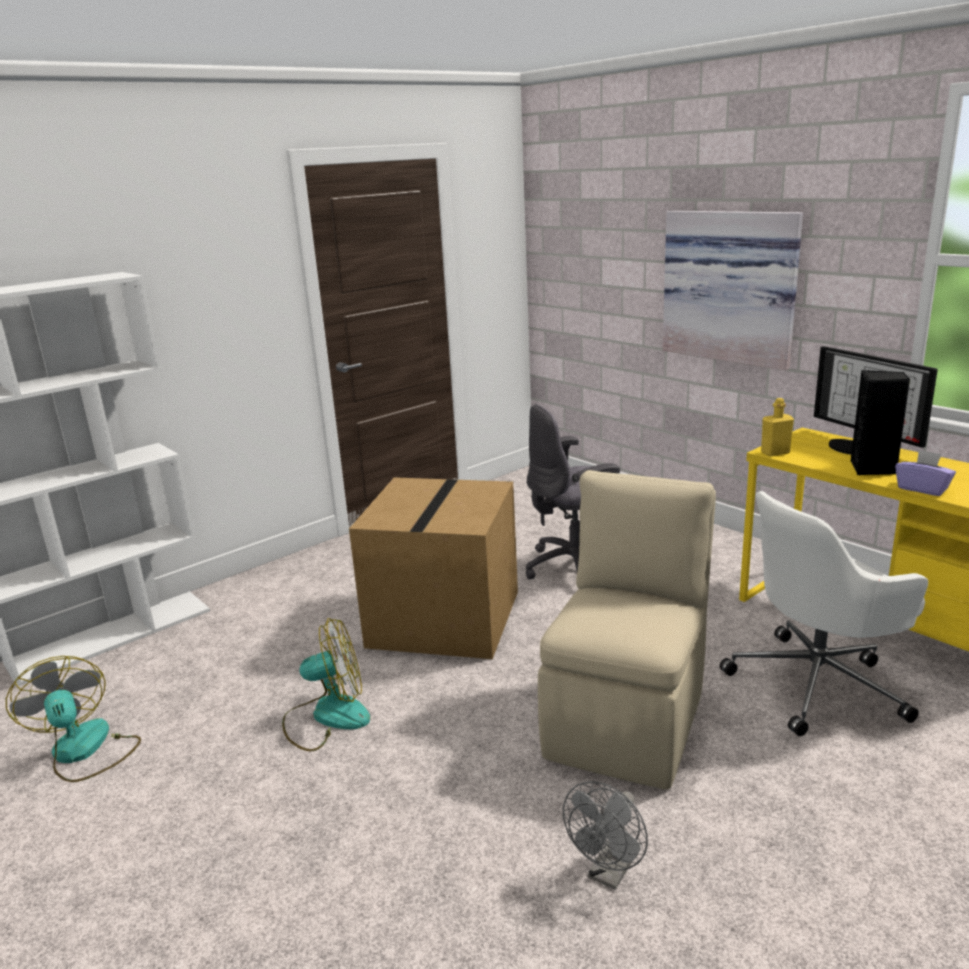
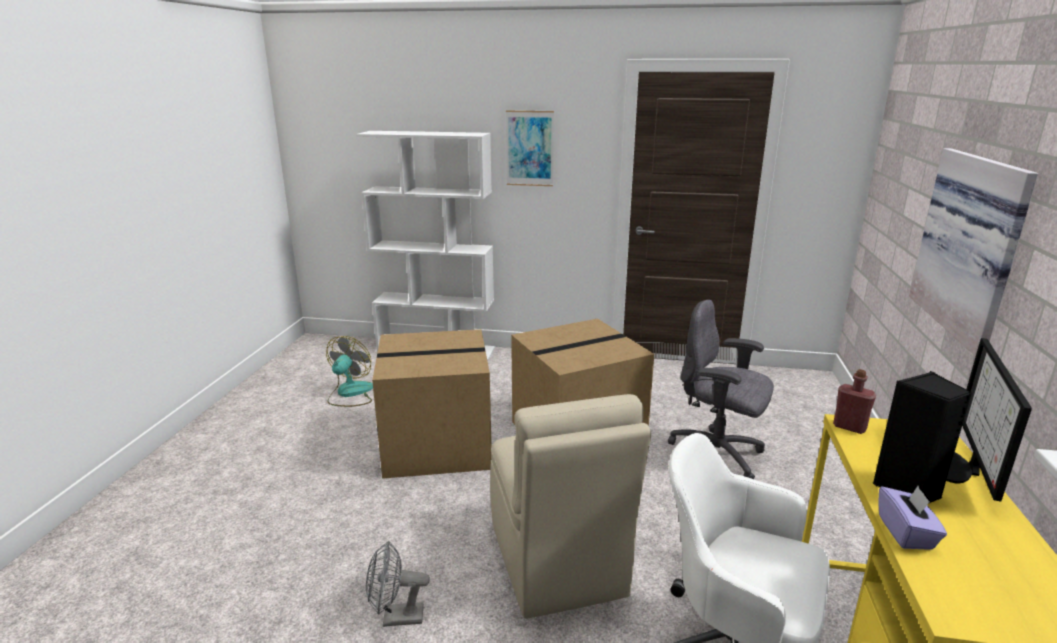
camera: 50 degrees right, 0 degrees up
(183, 287) = (529, 148): none -> picture
(327, 717) = (438, 443): fan -> cardboard box
(628, 720) = (557, 562): beige chair -> beige chair turned 90 degrees clockwise
(775, 452) = (849, 427): yellow bottle -> red bottle

